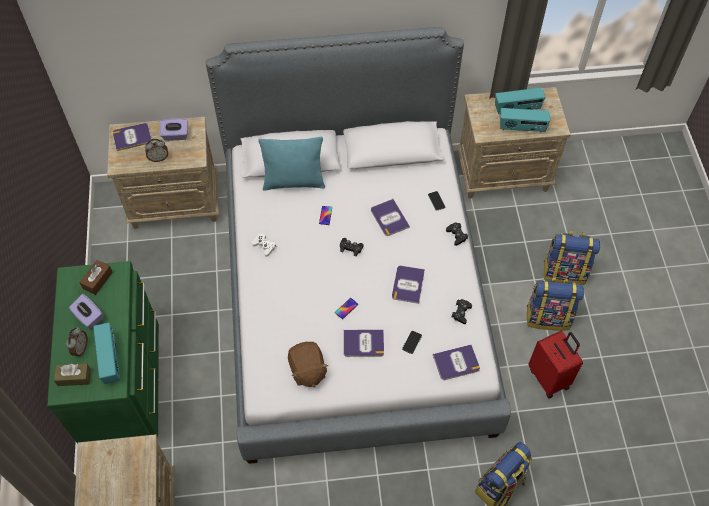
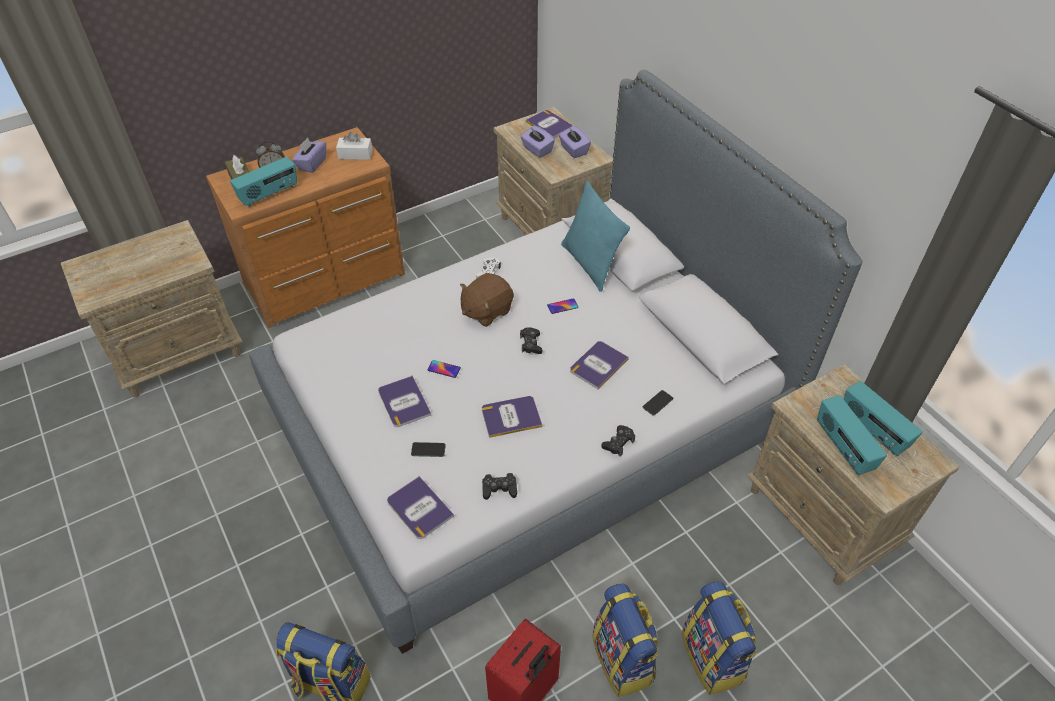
camera: 65 degrees right, 10 degrees down
(97, 280) = (355, 154): brown tissue box -> white tissue box
(126, 384) = (327, 281): green dresser -> brown dresser
(158, 158) = (537, 150): alarm clock -> purple tissue box
(307, 370) = (345, 364): brown plush toy -> brown plush toy (486, 311)

